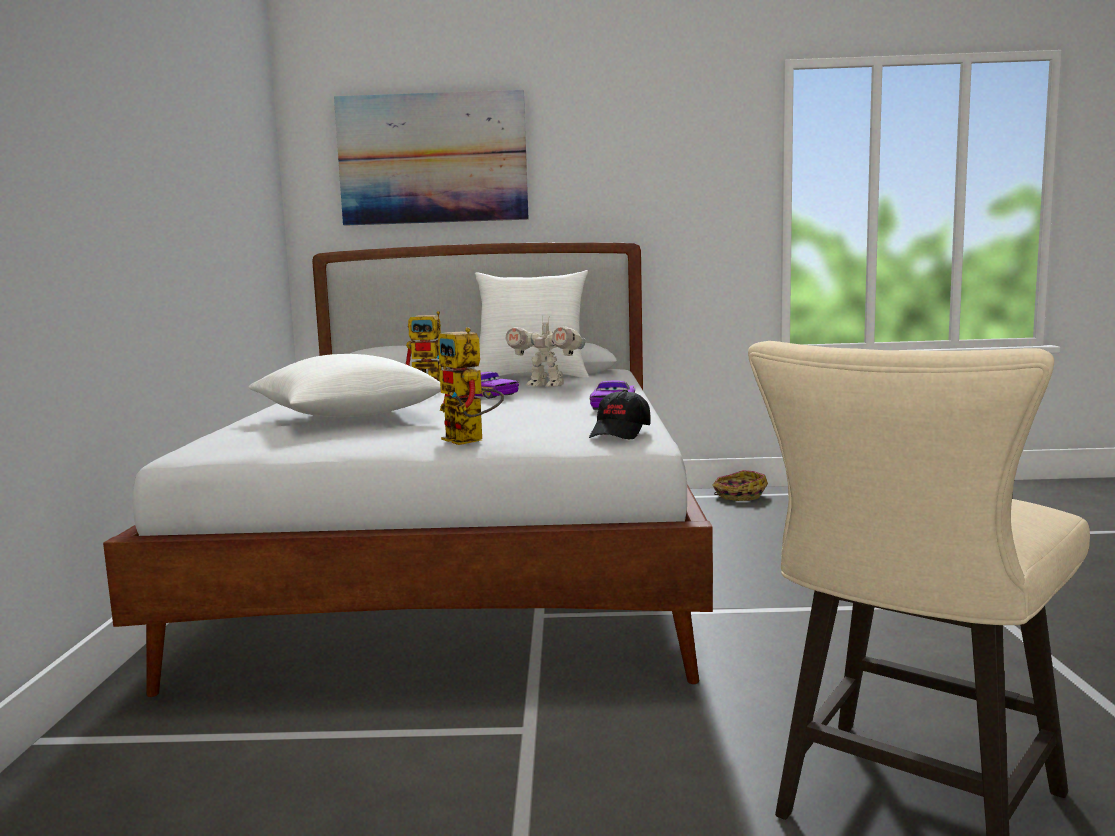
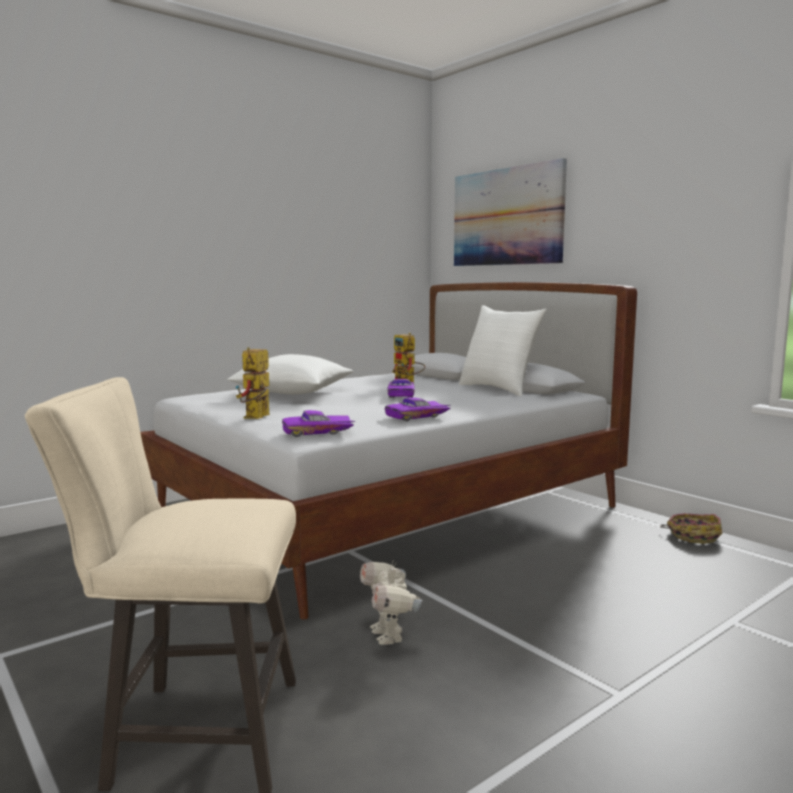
camera: 50 degrees right, 0 degrees up
(546, 386) = (465, 396): toy robot -> toy robot (389, 635)
(621, 433) = (318, 432): black cap -> purple toy car

